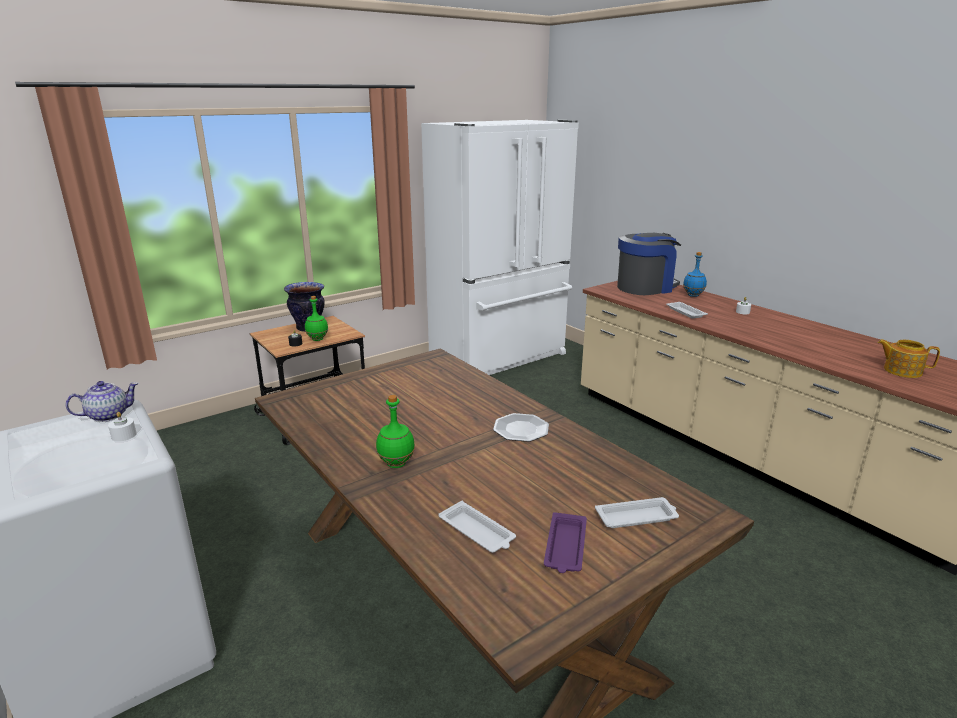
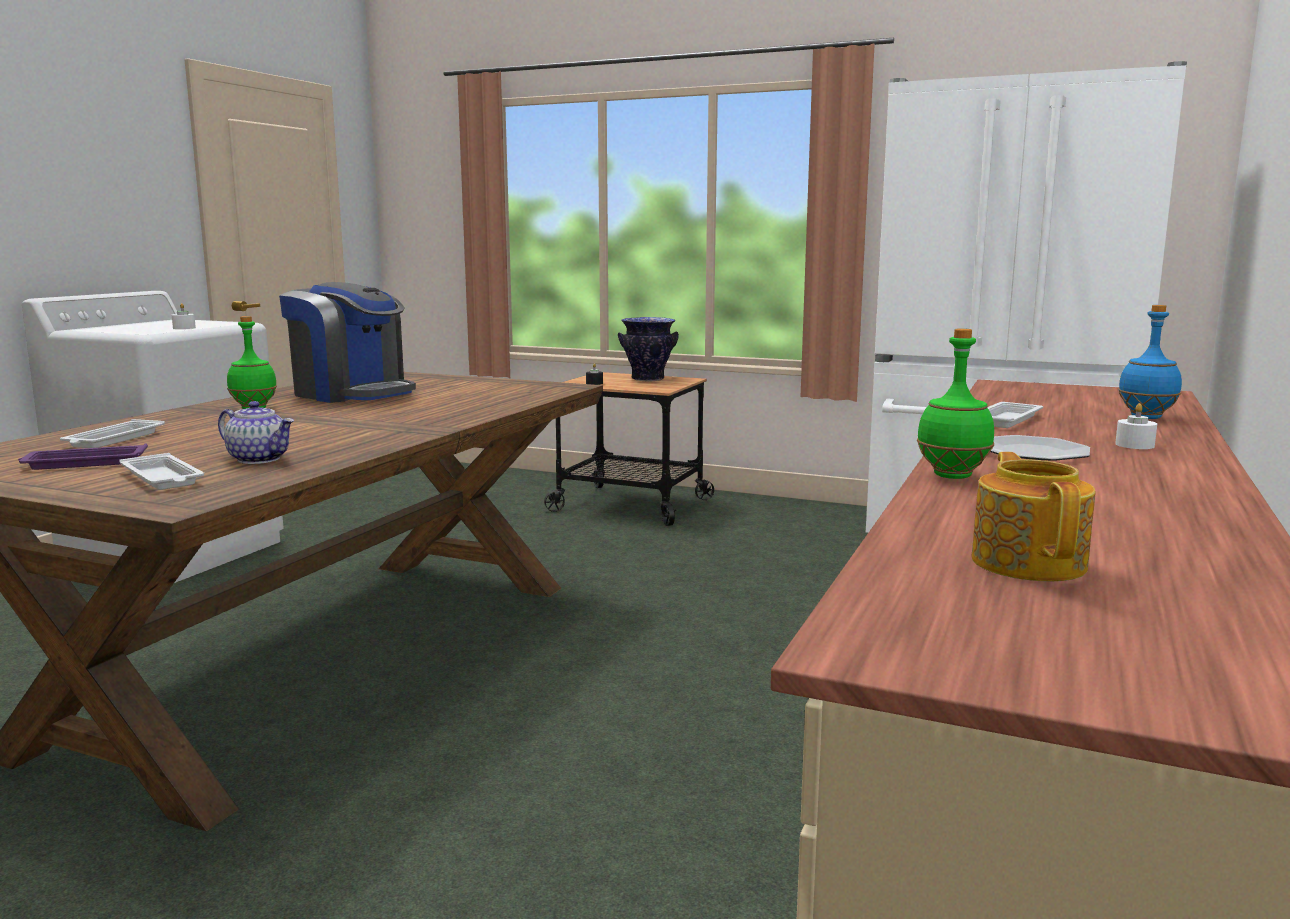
camera: 60 degrees right, 10 degrees down
(108, 415) = (221, 323): teapot -> teapot (260, 459)
(317, 339) = (621, 385): green bottle -> green bottle (951, 476)
(521, 429) = (382, 427): plate -> plate (1032, 452)
(645, 287) = (1100, 397): coffee machine -> coffee machine (352, 393)

